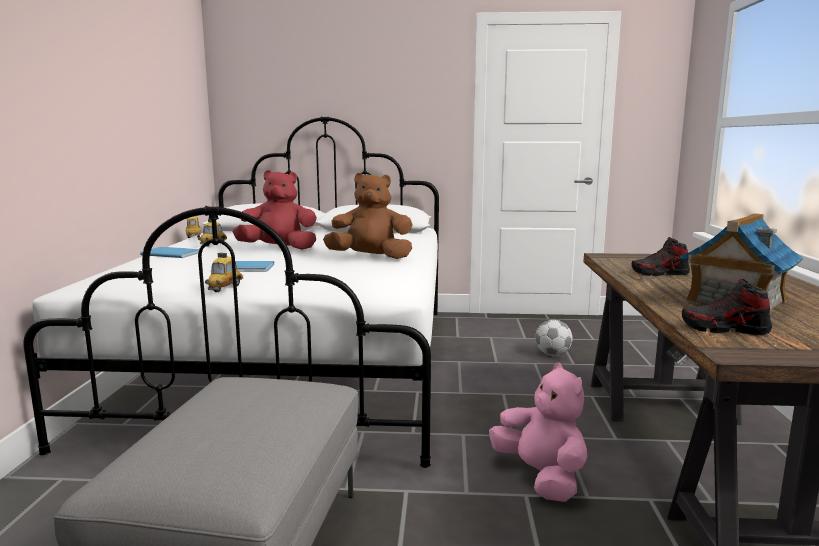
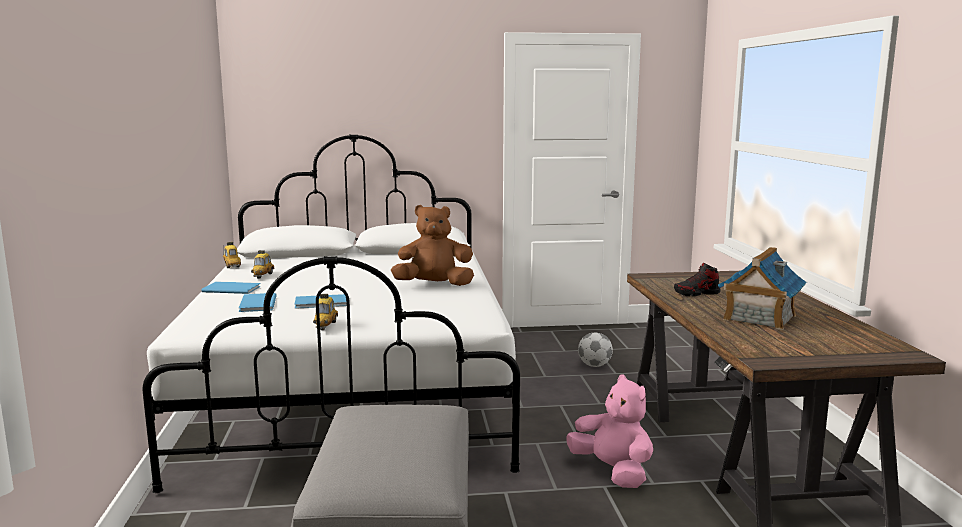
camera: 10 degrees left, 0 degrees up
(178, 267) = (256, 304): none -> blue book
(279, 249) = (336, 278): red plush toy -> none
(724, 329) = (754, 342): shoe -> none

